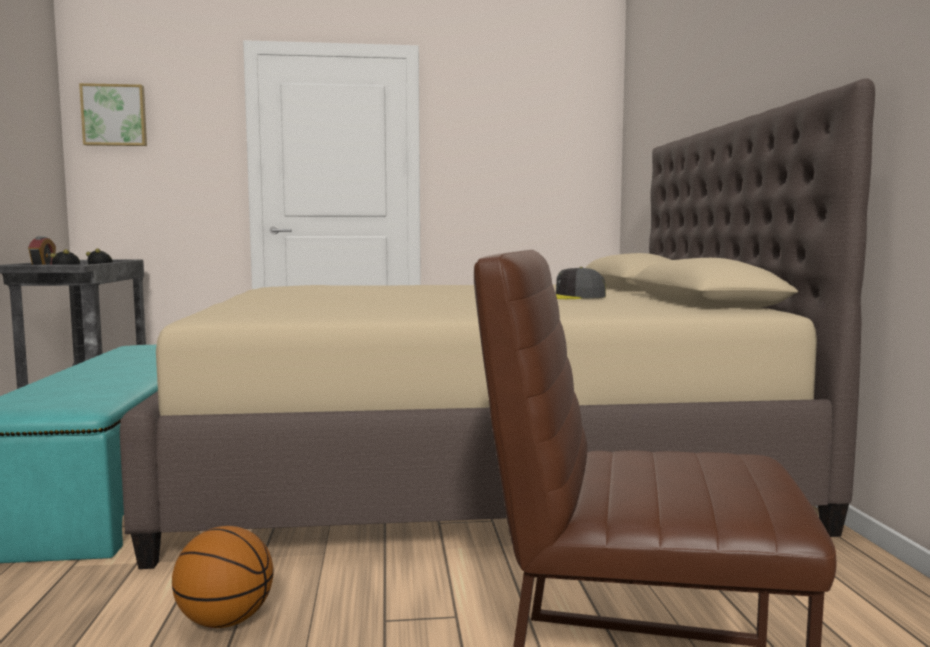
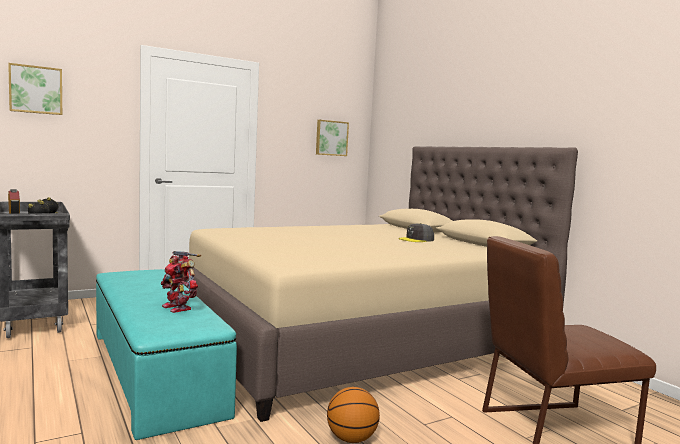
camera: 25 degrees left, 0 degrees up
(101, 383) = (178, 307): none -> toy robot
(548, 154) = (331, 138): none -> picture

